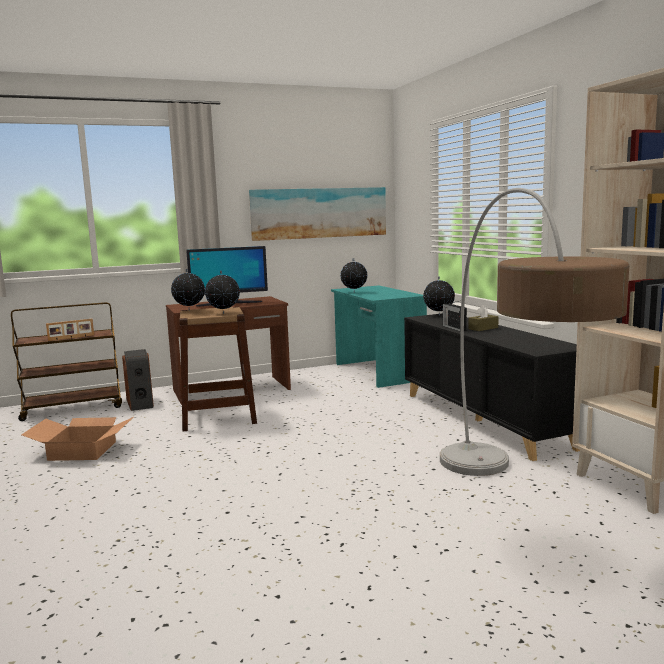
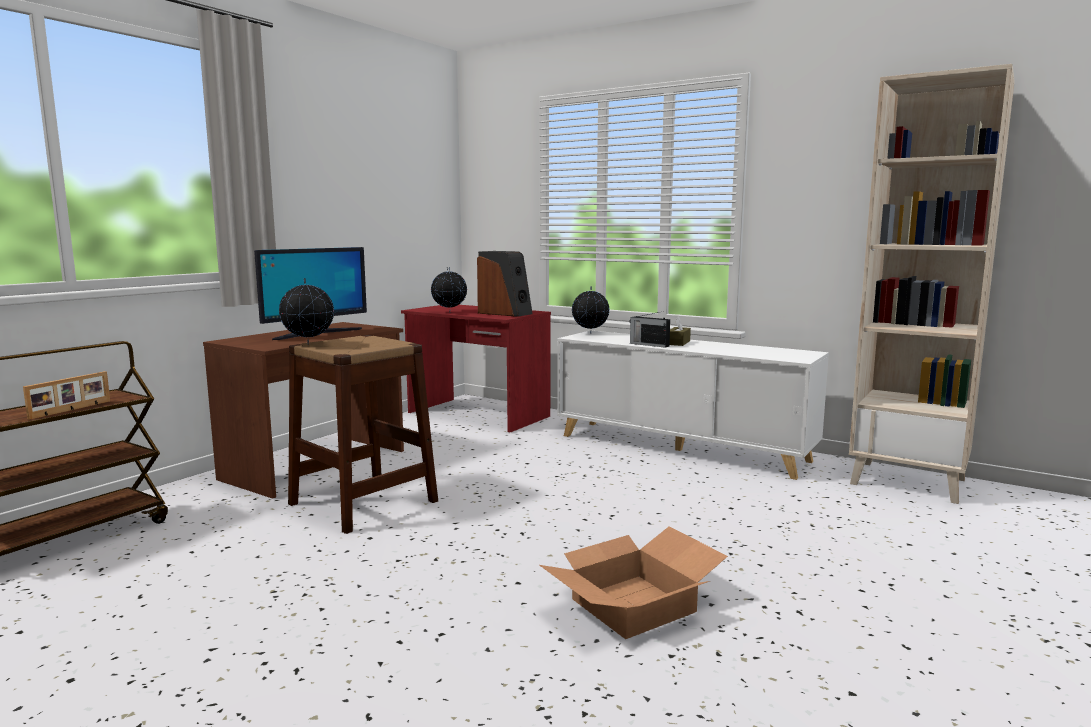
camera: 35 degrees left, 0 degrees up
(84, 450) = (221, 600): cardboard box -> cardboard box (633, 604)
(141, 403) = (193, 509): speaker -> speaker (505, 313)
(223, 313) = (379, 344): globe -> none
(319, 213) = (385, 205): picture -> none
(378, 372) = (477, 415): turquoise desk -> red desk
(484, 419) = (682, 448): black cabinet -> white cabinet
(513, 504) = (857, 524): floor lamp -> none

